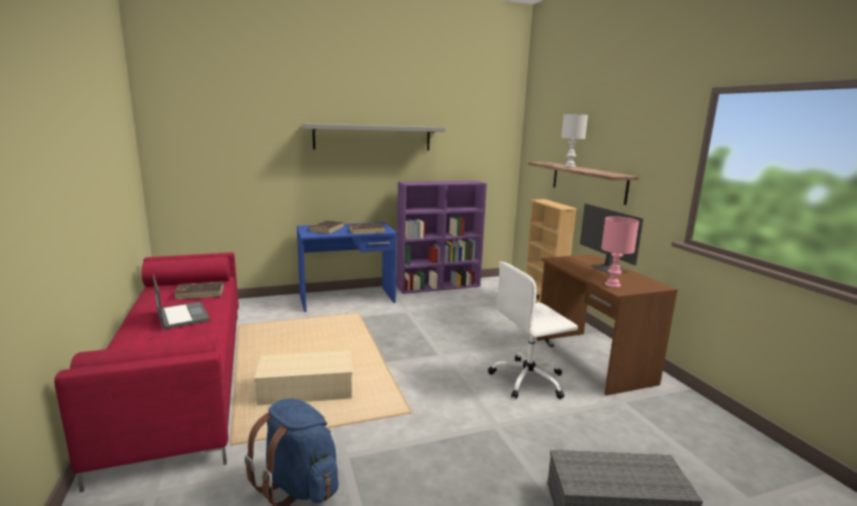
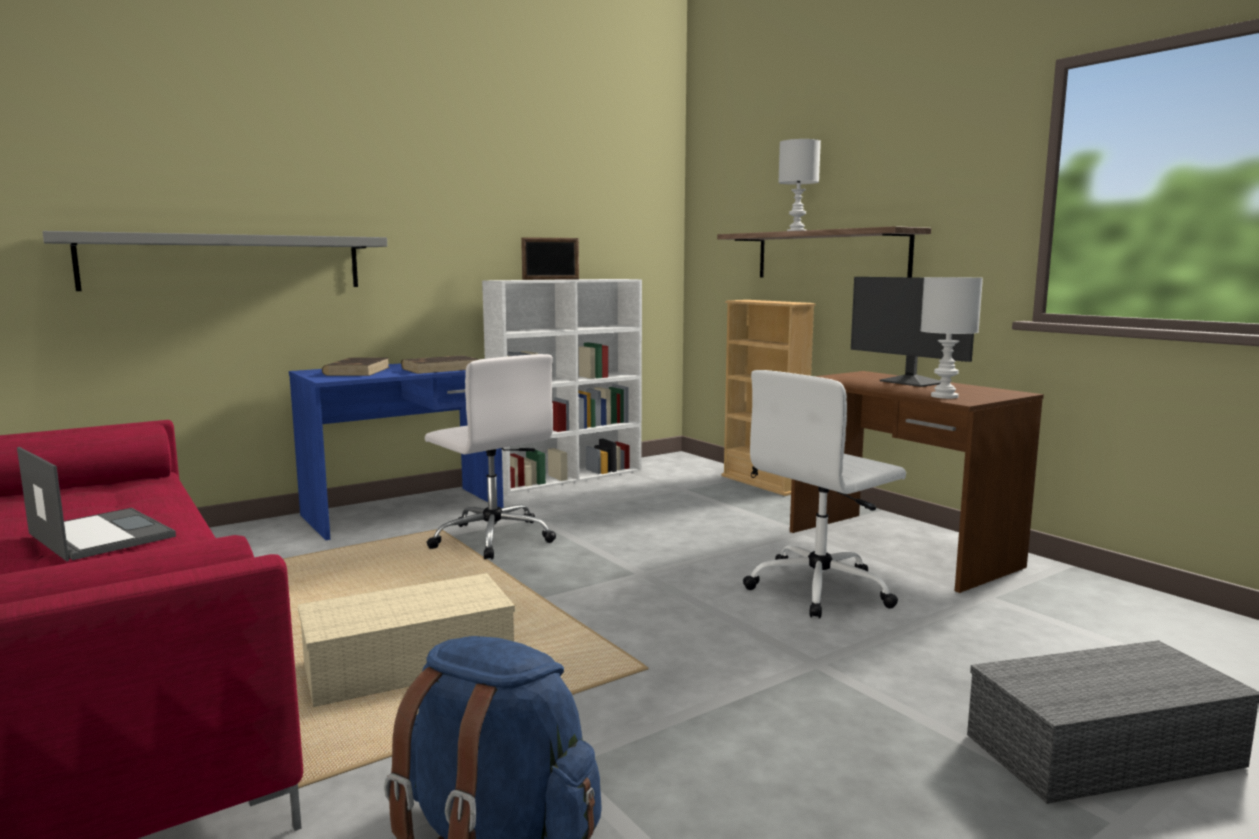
camera: 15 degrees left, 5 degrees down
(200, 292) = (118, 497): brown book -> none
(373, 137) = (431, 196): grey shelf -> grey shelf (226, 262)
(380, 321) = (492, 538): none -> white office chair
(435, 182) = (551, 279): none -> picture frame
(439, 286) = (568, 477): purple bookcase -> white bookcase
(612, 285) = (943, 396): pink table lamp -> white table lamp

